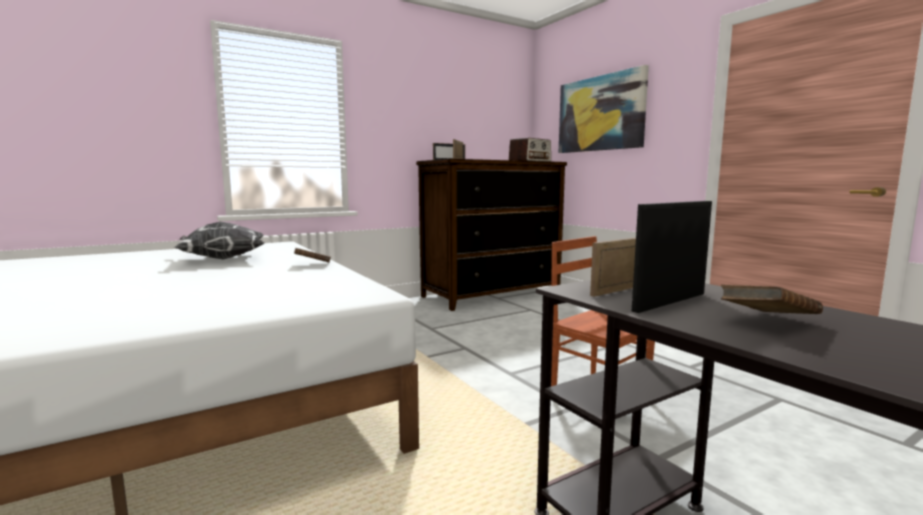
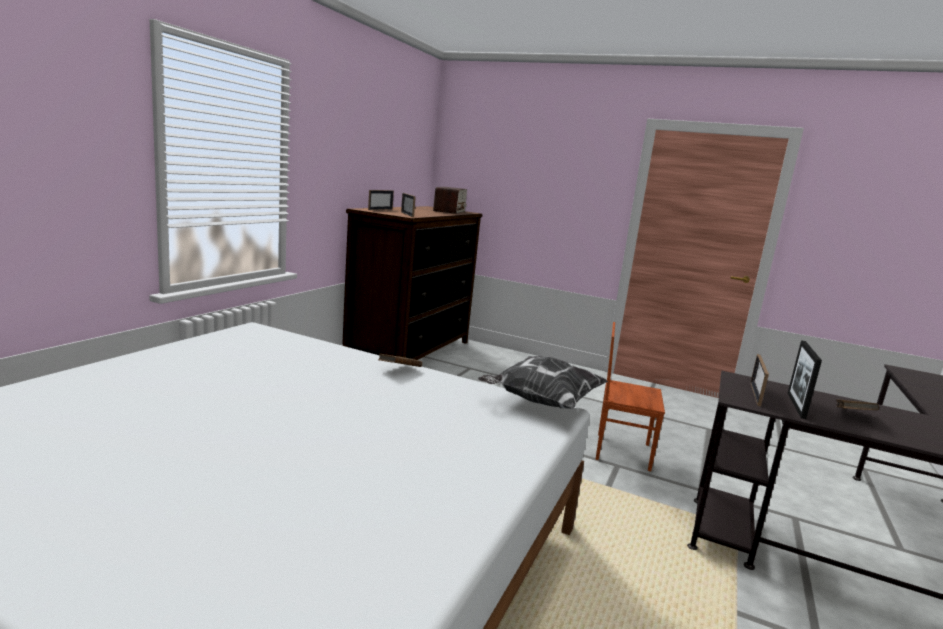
camera: 35 degrees left, 5 degrees up
(222, 259) = (270, 370): pillow -> pillow (541, 402)
(600, 113) = (521, 172): picture -> none

